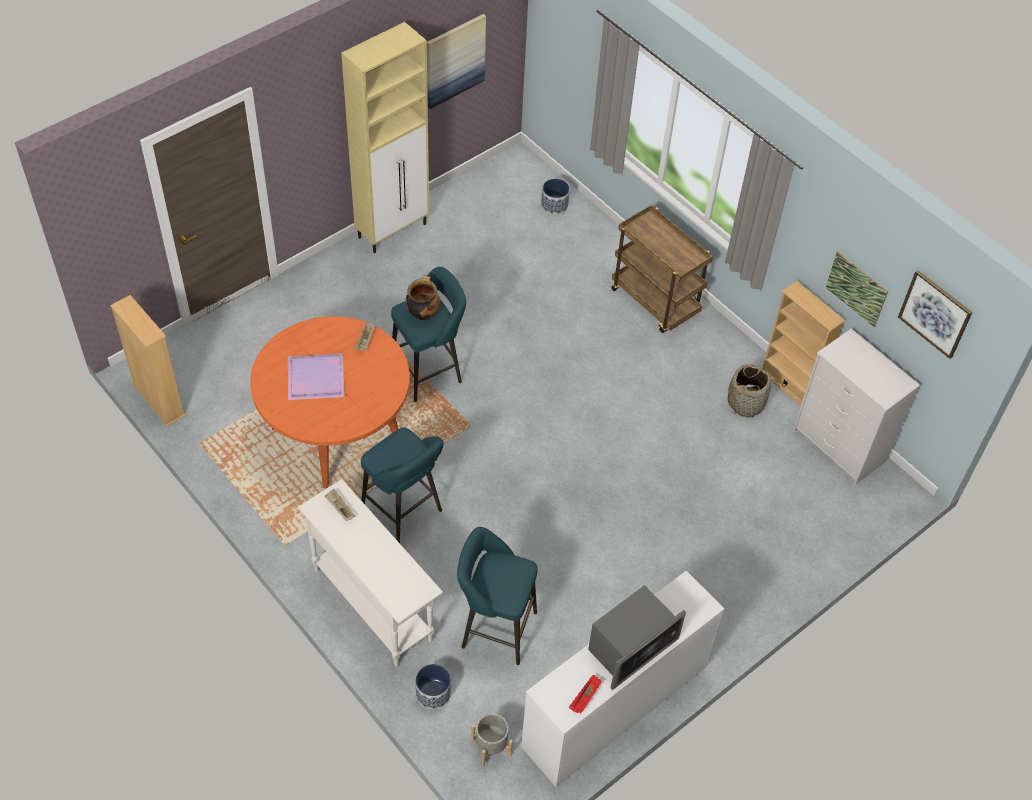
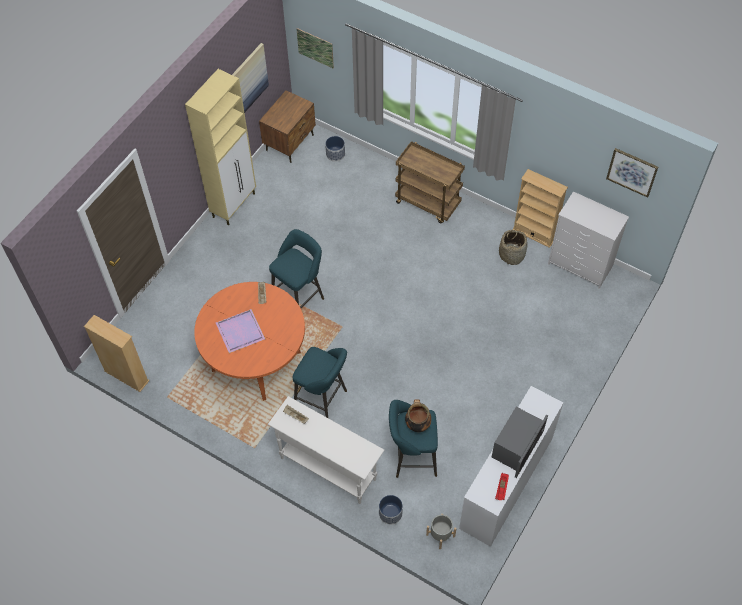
camera: 15 degrees left, 5 degrees up
(423, 313) = (291, 263): cooking pot -> cooking pot (417, 424)
(500, 175) = (290, 143): none -> brown nightstand
(856, 289) = (572, 166): picture -> picture (315, 48)

